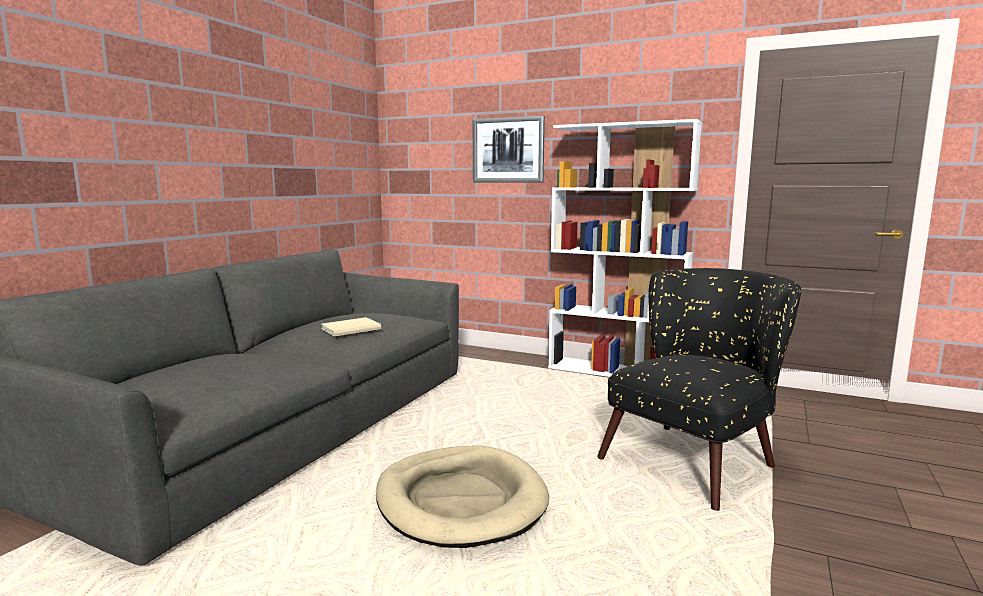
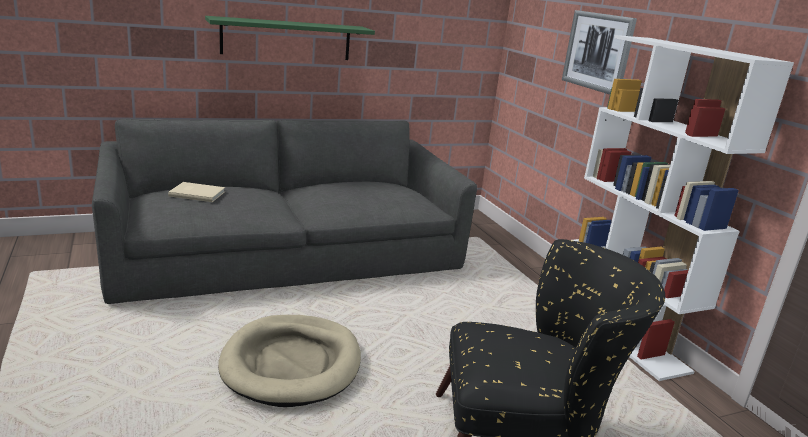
camera: 40 degrees right, 10 degrees up
(193, 169) = (287, 39): none -> green shelf
(349, 328) = (350, 197): beige book -> beige book (197, 193)

